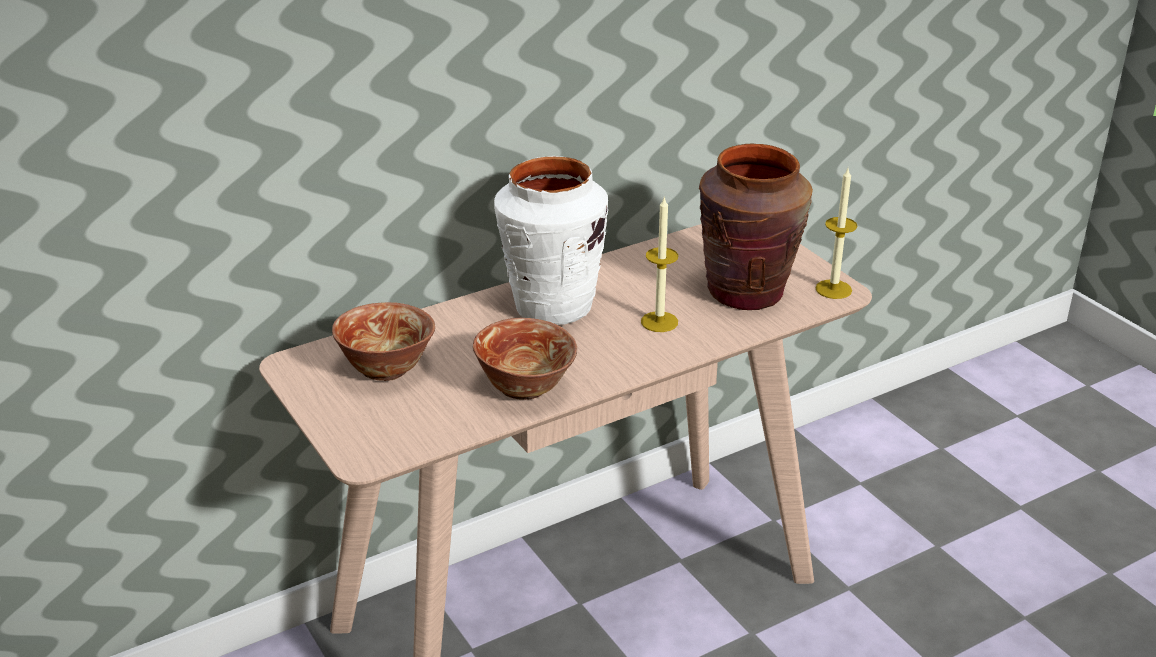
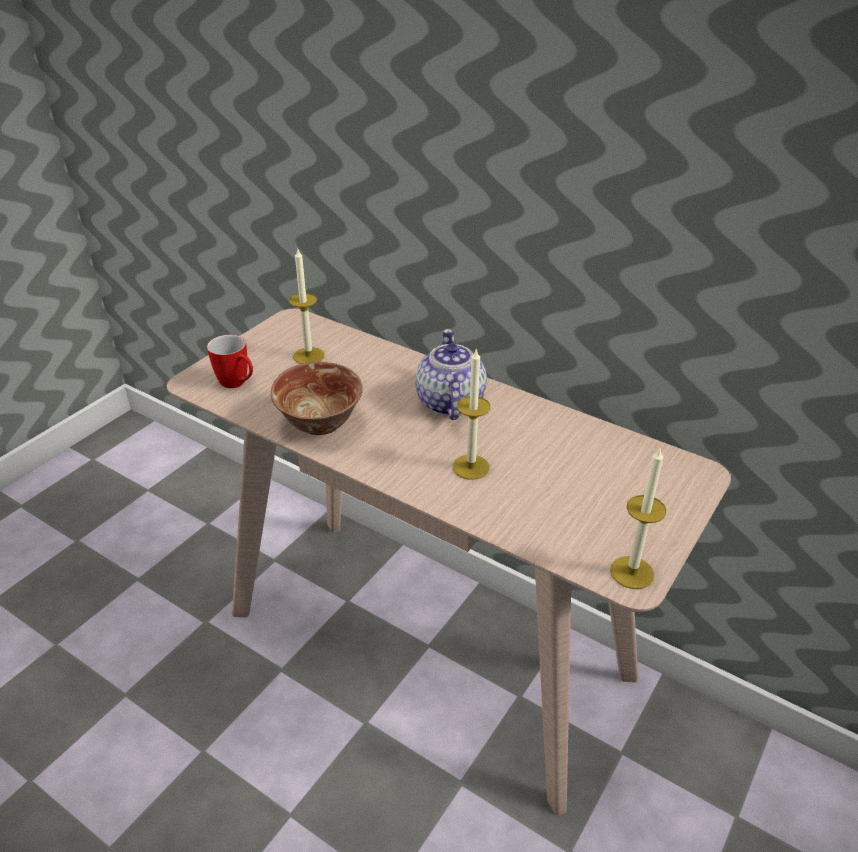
camera: 65 degrees right, 5 degrees up
(386, 369) = (308, 356): bowl -> candle
(399, 427) = (238, 384): none -> mug
(552, 307) = (449, 403): white vase -> teapot
(747, 292) = (569, 509): brown vase -> none

